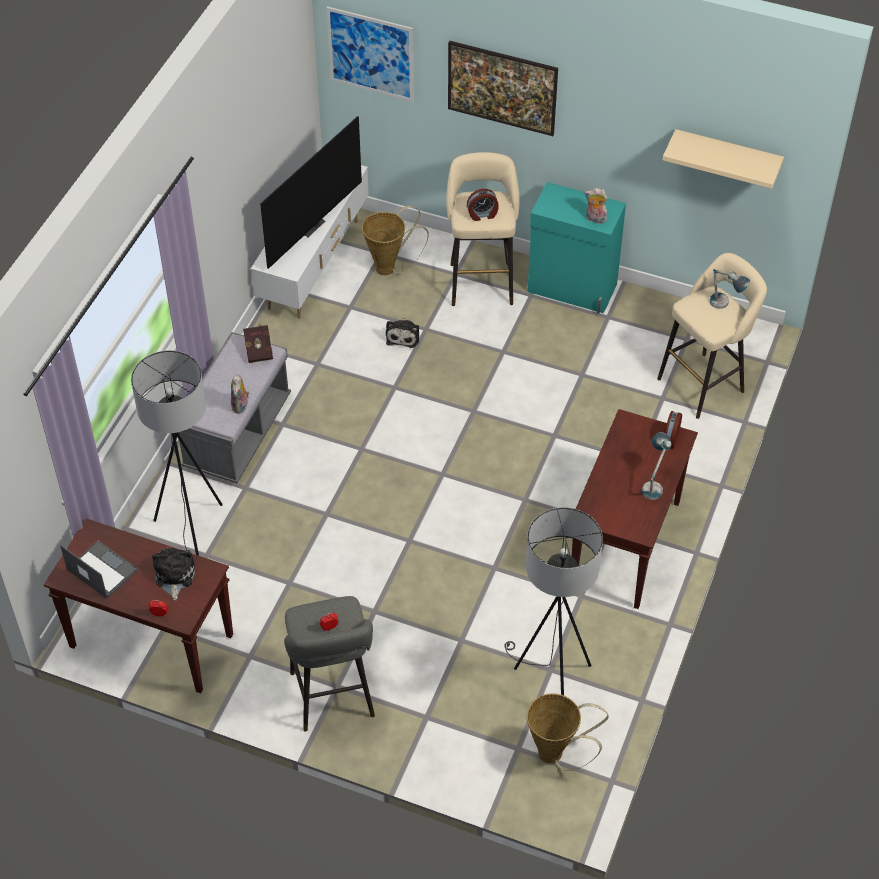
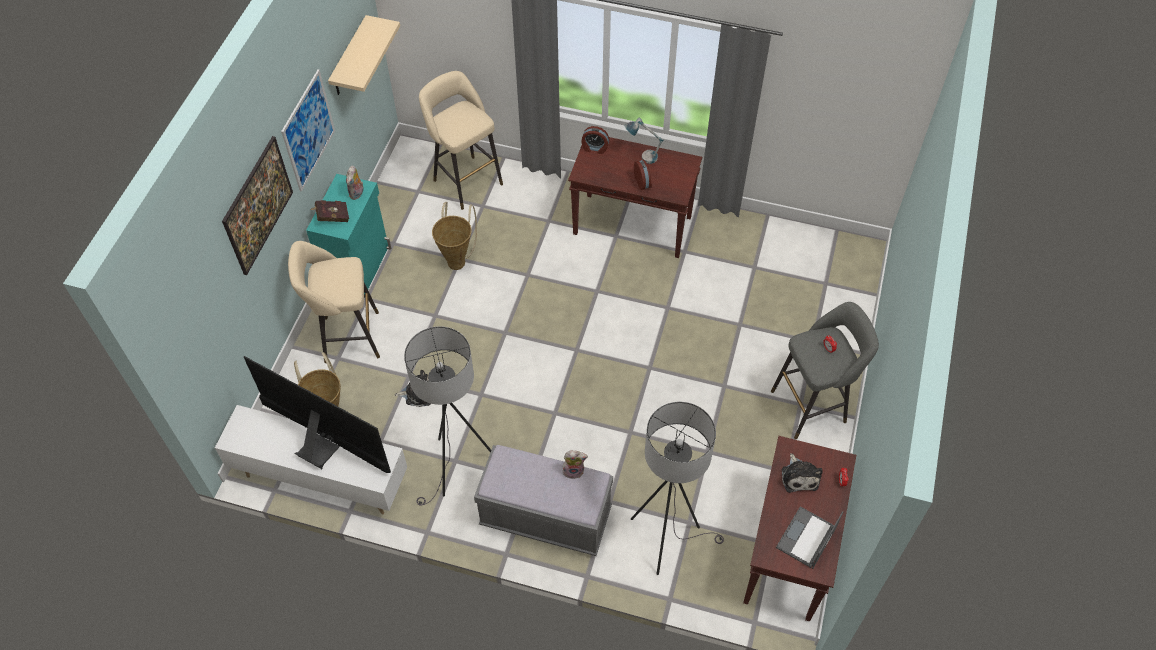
camera: 95 degrees left, 5 degrees up
(174, 576) = (799, 476): plush toy -> plush toy turned 90 degrees counterclockwise
(259, 349) = (500, 465): red book -> red book (331, 217)
(371, 54) = (193, 317): picture -> picture (308, 130)
(482, 215) = (345, 279): alarm clock -> alarm clock (643, 182)
(549, 684) = (766, 267): grey floor lamp -> grey floor lamp (457, 468)
(556, 755) = (825, 260): basket -> basket (457, 259)
(725, 306) = (456, 113): table lamp -> none

